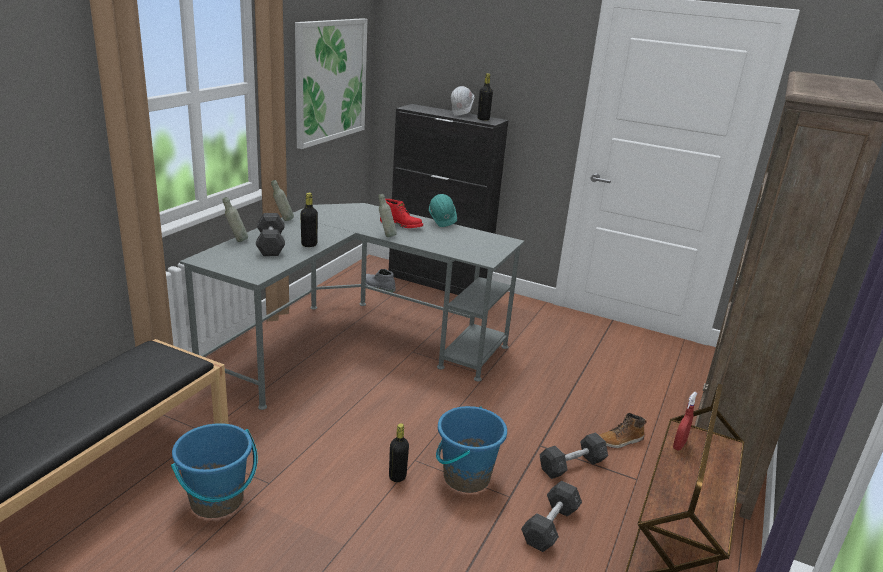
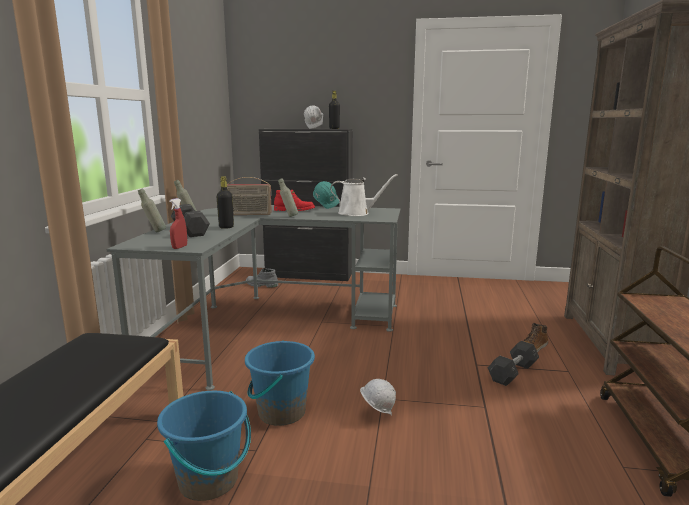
camera: 15 degrees left, 10 degrees down
(330, 81) = (202, 106): picture -> none
(348, 224) = (249, 214): none -> radio
(397, 476) = (377, 414): black bottle -> white hard hat
(465, 242) = (357, 213): none -> white watering can
(466, 477) = (436, 401): blue bucket -> blue bucket (281, 412)
(550, 526) = (536, 421): grey dumbbell -> none
(679, 445) = (647, 306): red spray bottle -> red spray bottle (179, 247)

